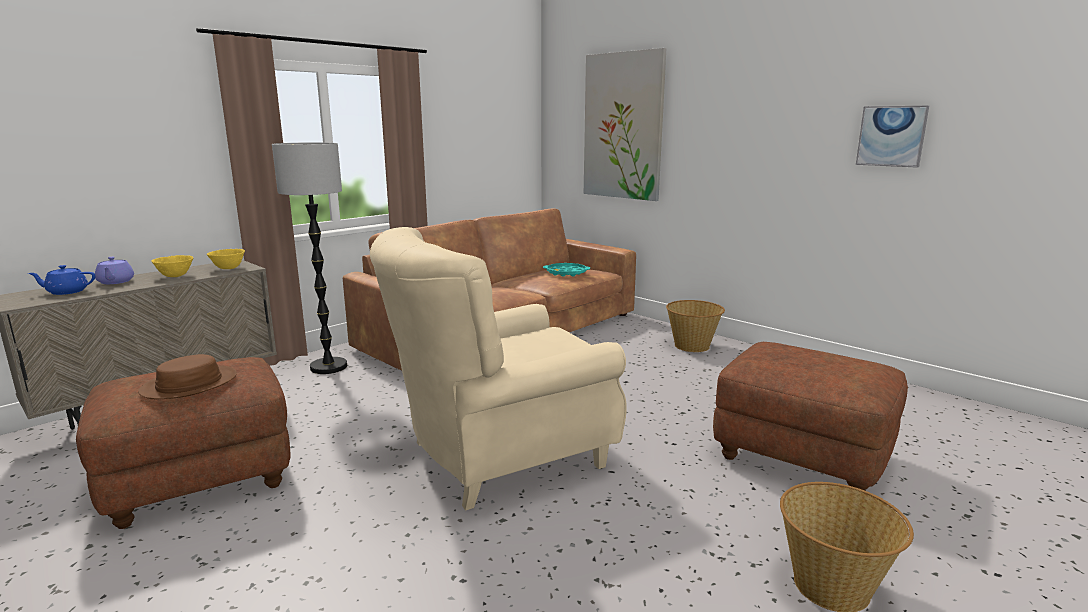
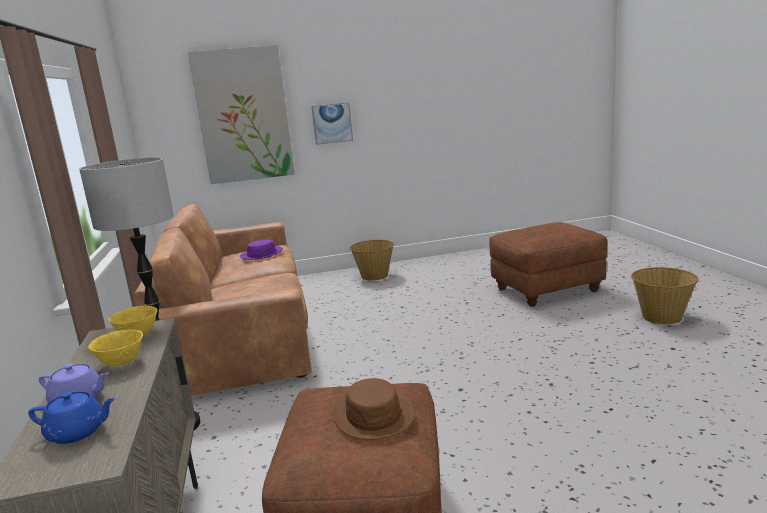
camera: 55 degrees left, 0 degrees up
(66, 292) = (78, 432): blue teapot -> blue teapot turned 105 degrees counterclockwise
(498, 456) = (465, 370): beige armchair -> none
(566, 273) = (262, 254): turquoise tray -> purple hat
(891, 136) = (458, 99): picture -> picture (332, 123)

